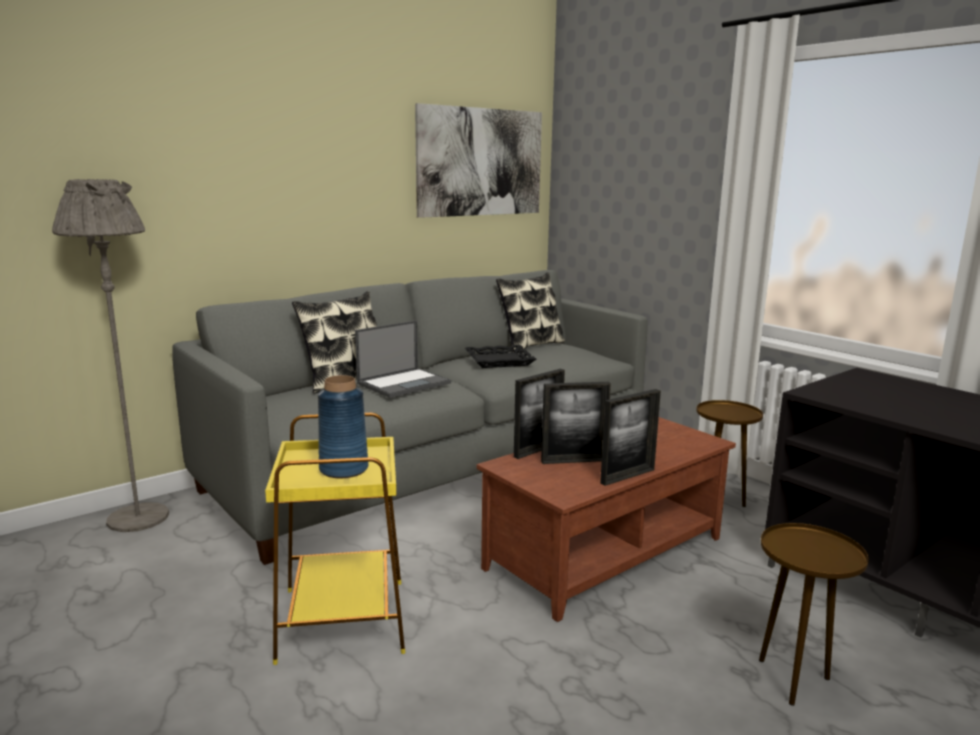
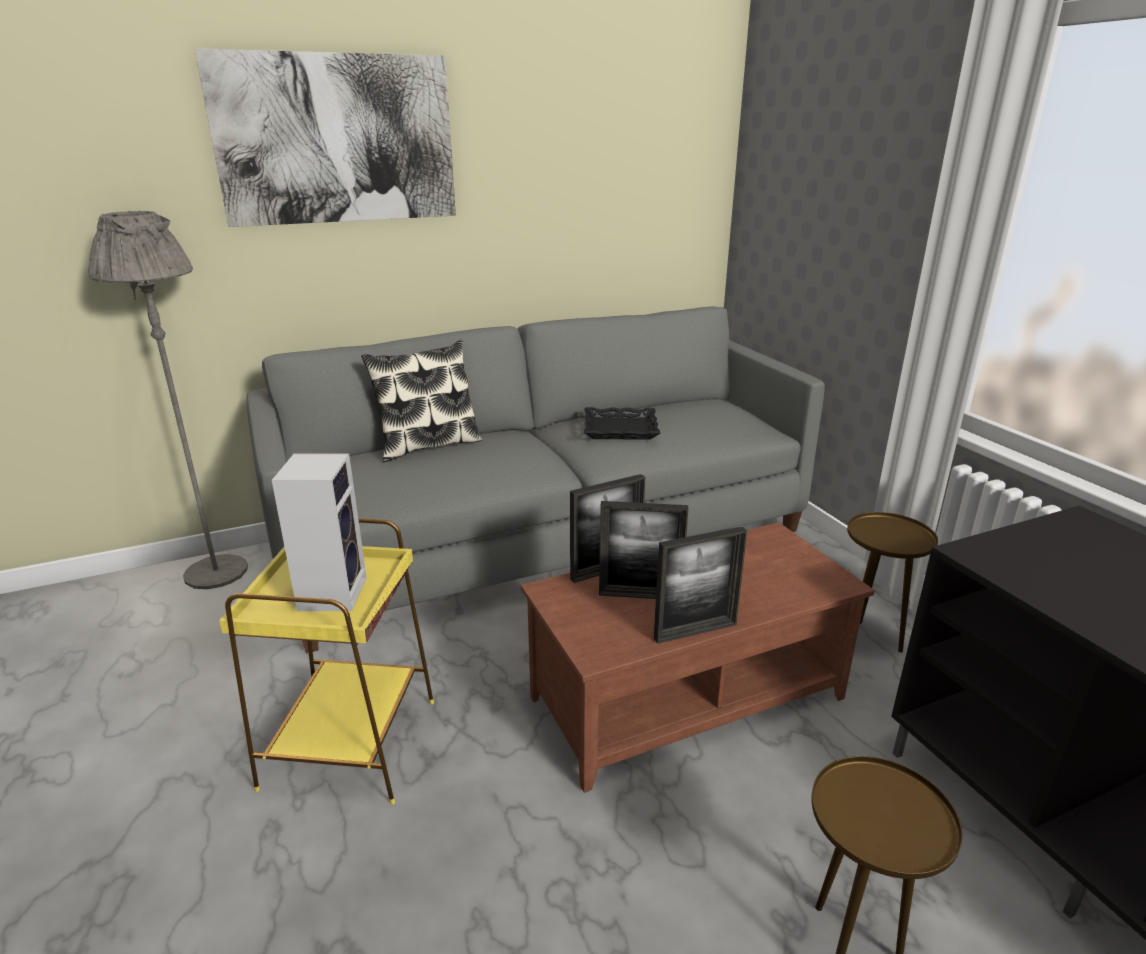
camera: 15 degrees right, 10 degrees up
(343, 469) = (332, 592): blue vase -> speaker
(404, 383) = (488, 456): laptop -> none
(480, 162) = (634, 167): picture -> picture (337, 140)
(530, 345) = (677, 403): pillow -> none

